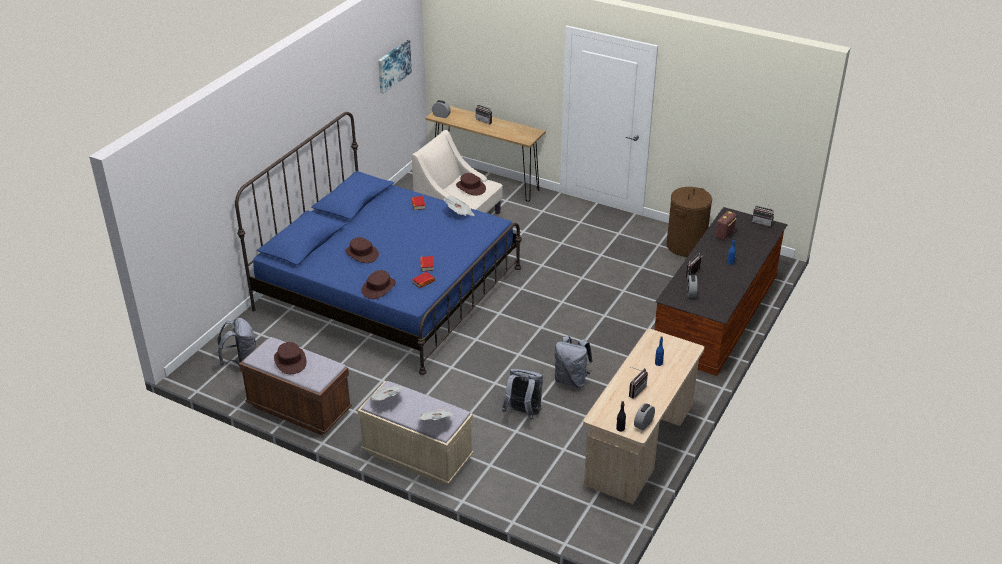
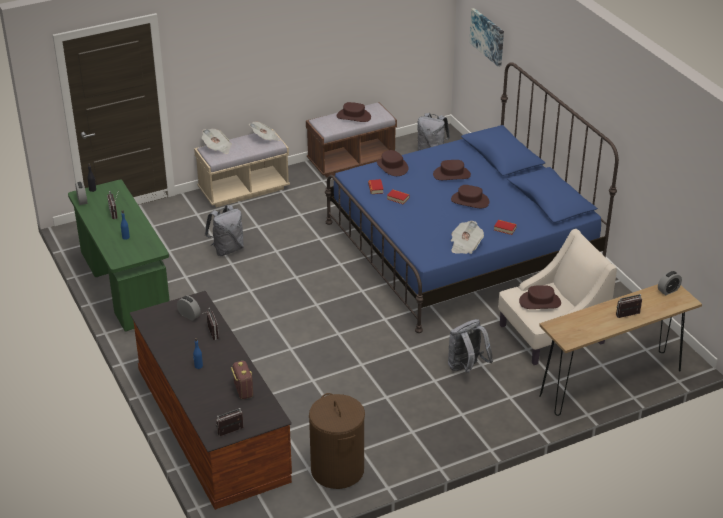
camera: 125 degrees right, 0 degrees up
(393, 66) = (691, 192): picture -> picture (488, 36)
(394, 232) = (469, 201): none -> brown hat
(571, 380) = (232, 288): grey backpack -> grey backpack (466, 368)
(640, 446) = (124, 286): beige desk -> green desk

